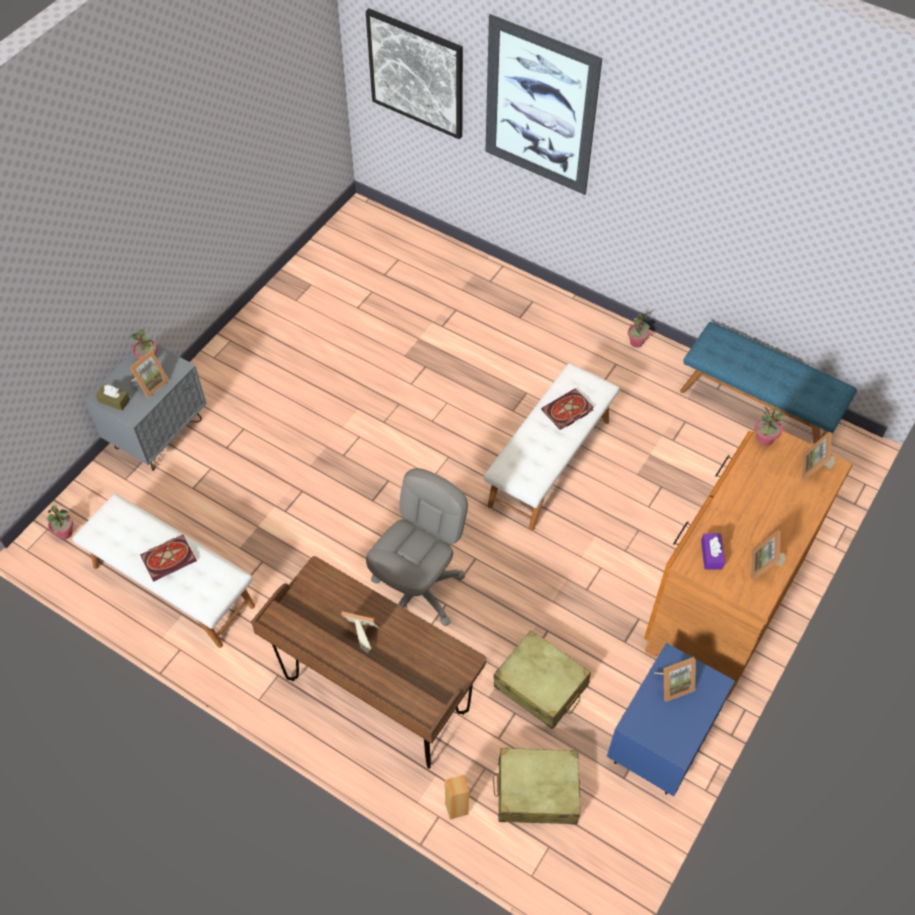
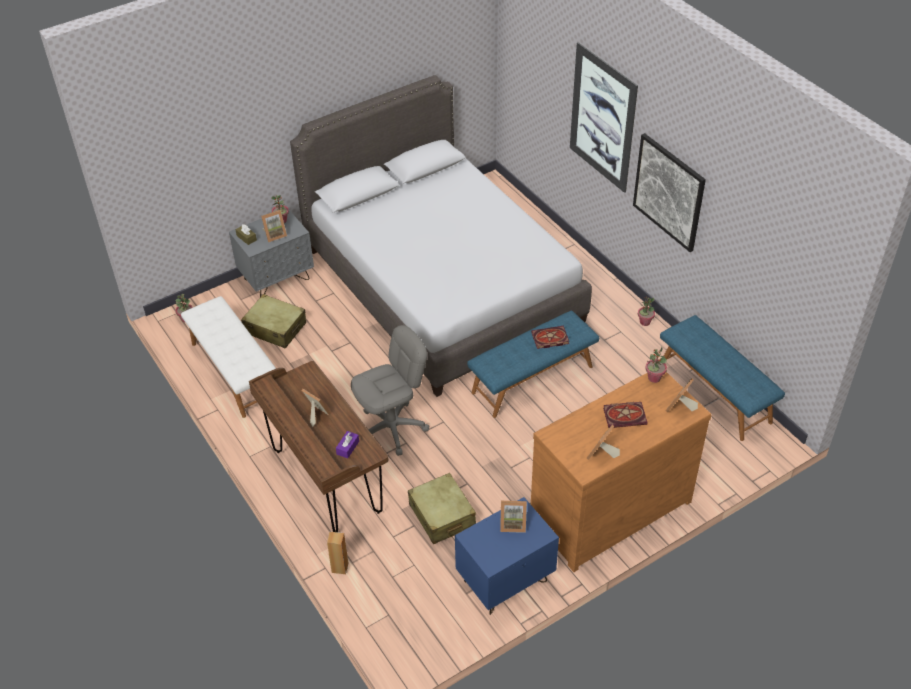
camera: 25 degrees right, 10 degrees down
(169, 558) = (231, 342): book -> book (625, 415)
(375, 373) = (442, 285): none -> grey bed
(416, 73) = (535, 80): picture -> picture (669, 192)
(536, 791) = (400, 578): beige suitcase -> beige suitcase (275, 328)
(548, 462) = (532, 379): white bench -> blue bench
(711, 555) = (568, 435): purple tissue box -> purple tissue box (348, 448)

